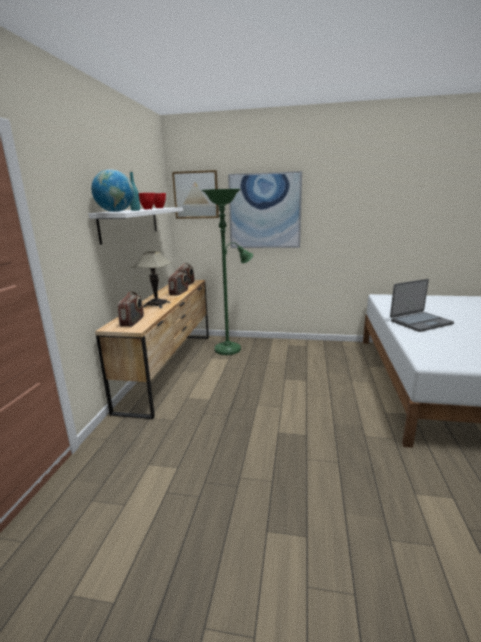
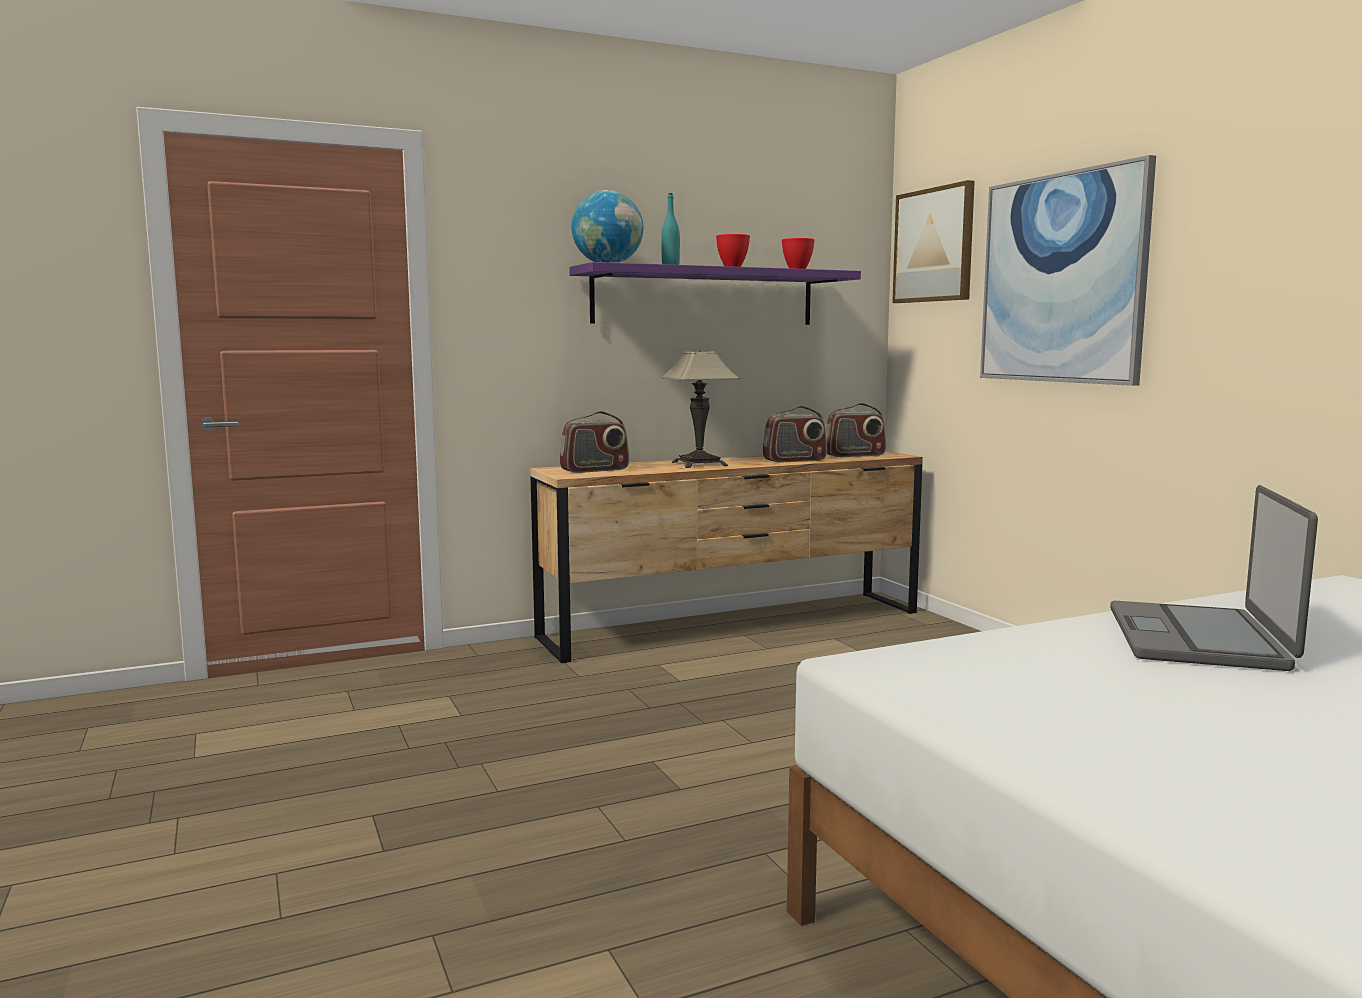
camera: 55 degrees right, 10 degrees down
(130, 223) = (705, 297): white shelf -> purple shelf
(230, 348) = (910, 641): green floor lamp -> none
(420, 322) = (1199, 638): laptop -> laptop turned 75 degrees clockwise

